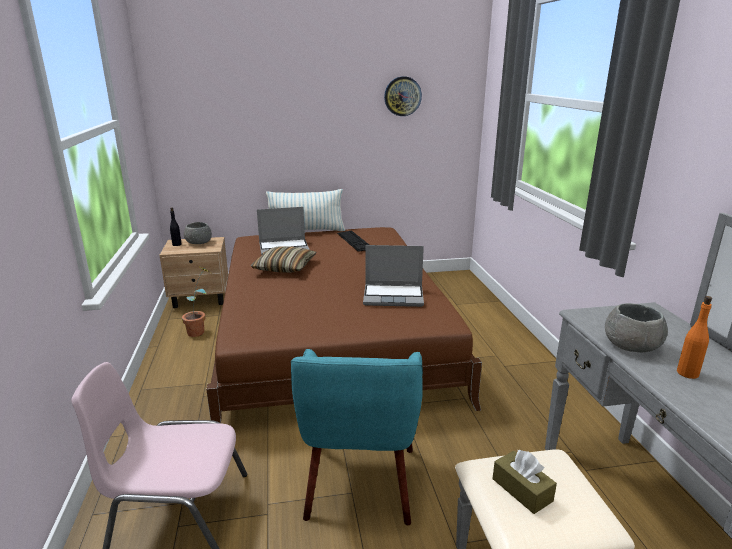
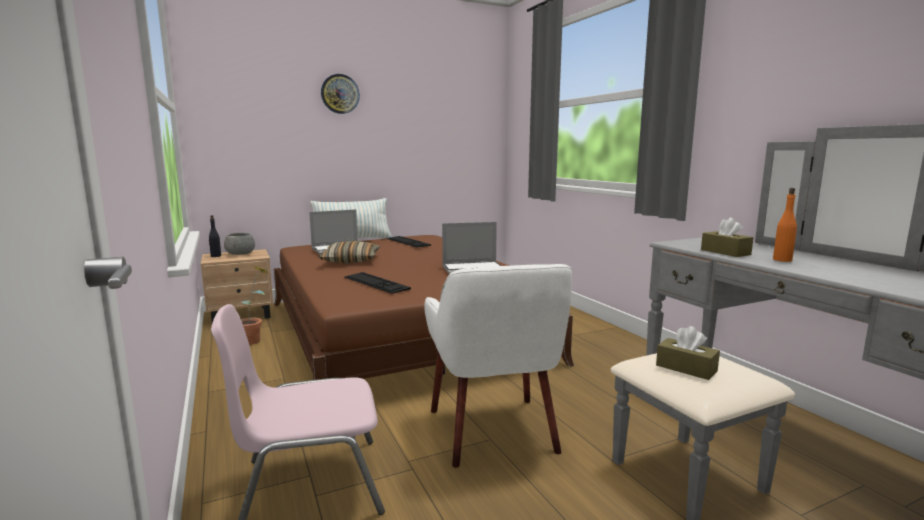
camera: 15 degrees left, 10 degrees down
(287, 307) = (376, 283): none -> keyboard
(359, 483) = (493, 431): turquoise armchair -> white armchair
(402, 96) = (438, 112): wall clock -> wall clock (340, 94)
(630, 345) = (725, 252): grey bowl -> brown tissue box

